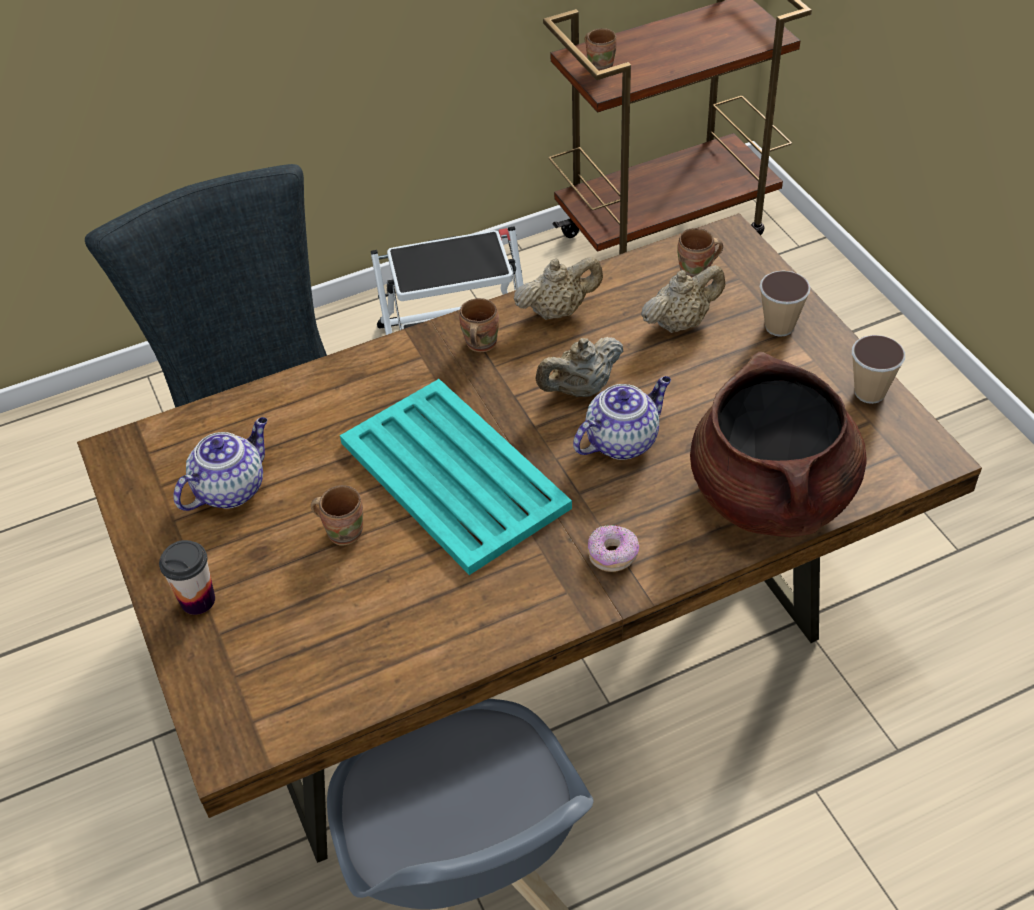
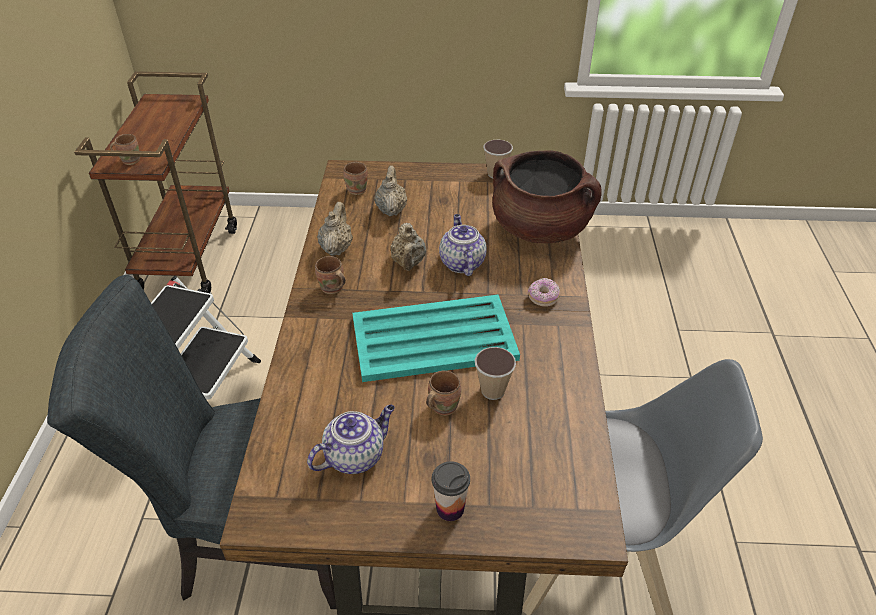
camera: 65 degrees left, 5 degrees down
(231, 488) = (355, 455): teapot -> teapot turned 75 degrees clockwise
(779, 326) = (426, 181): cup -> cup (493, 391)

